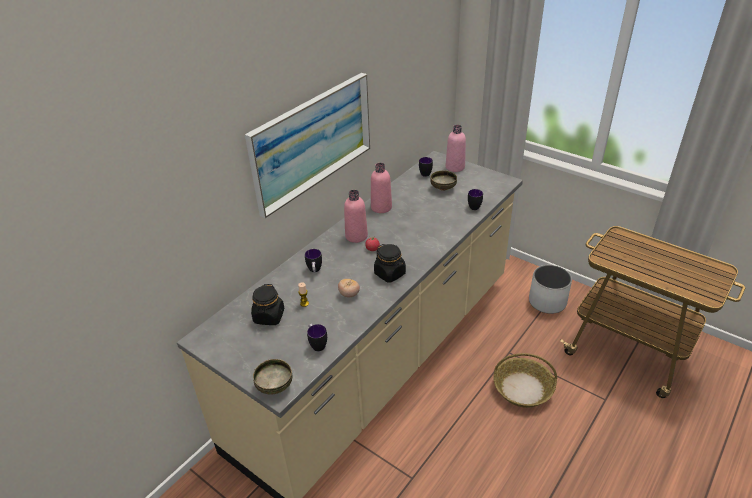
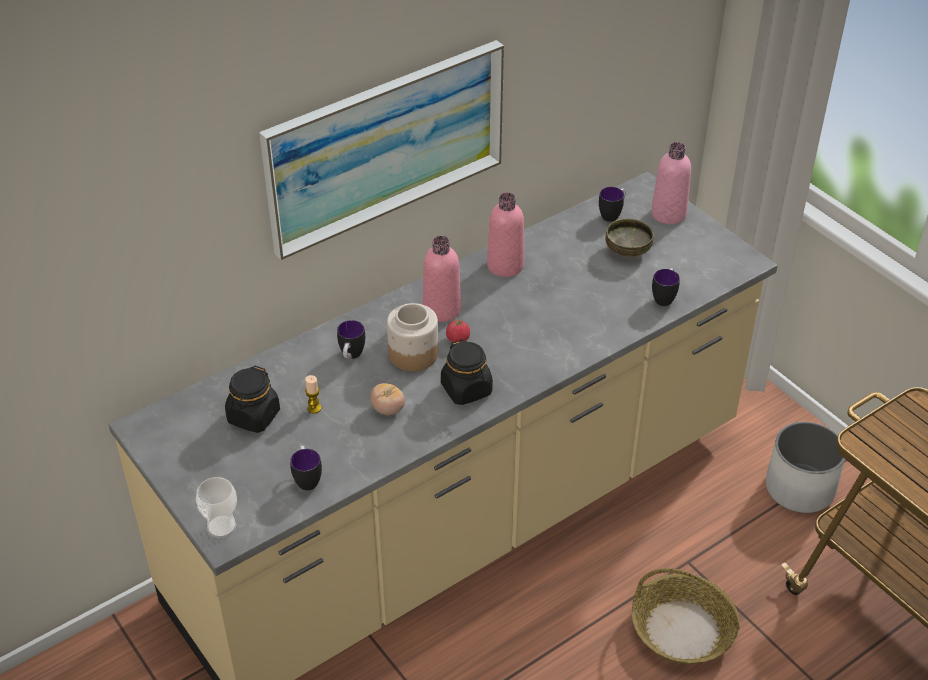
camera: 15 degrees right, 5 degrees up
(274, 386) = (221, 526): bowl -> cup
(350, 262) = (412, 354): none -> jar

